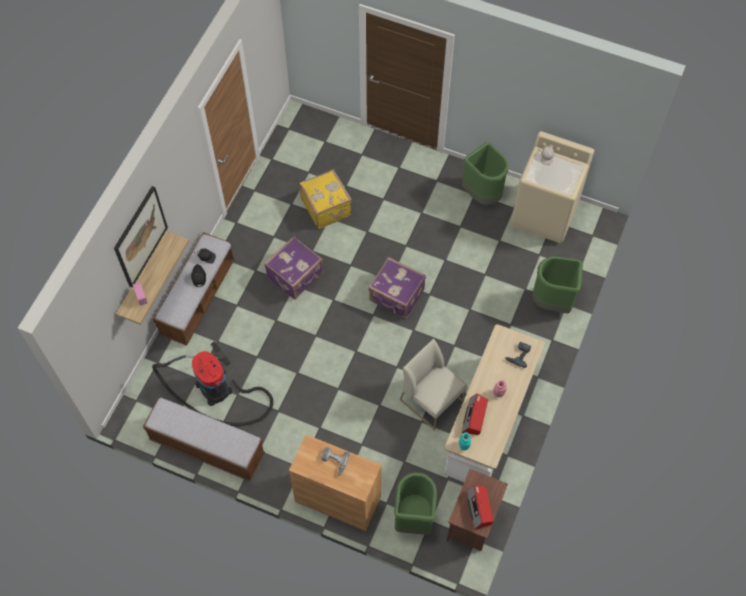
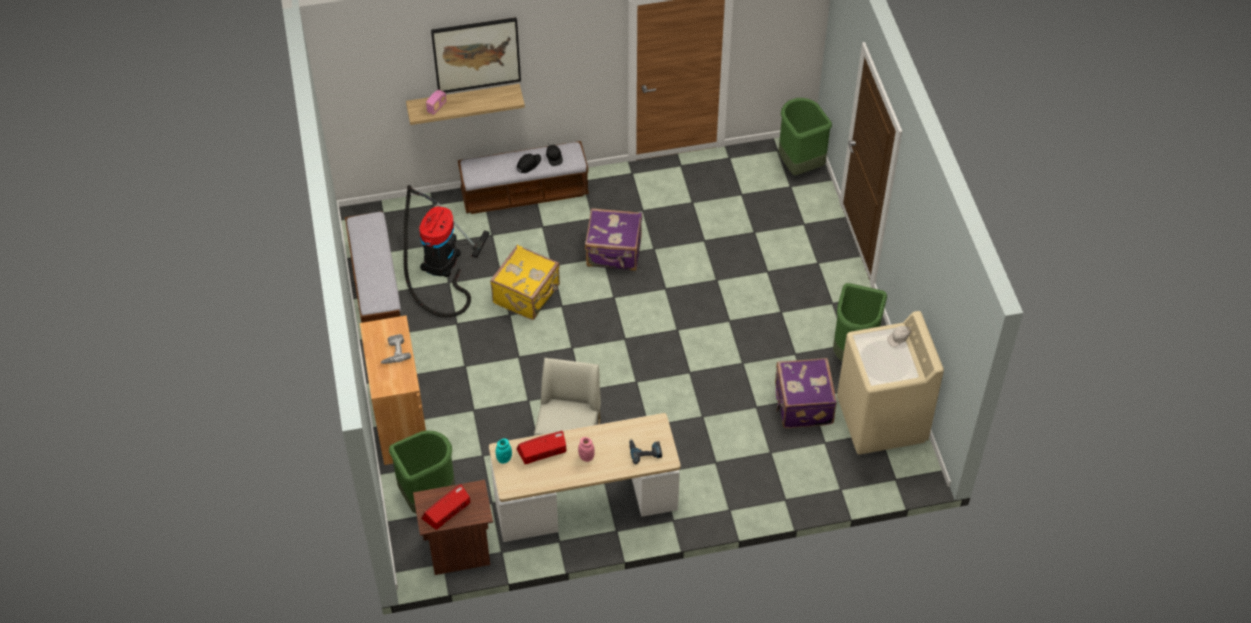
camera: 55 degrees right, 10 degrees down
(327, 206) = (715, 231): yellow suitcase -> yellow suitcase (527, 295)
(396, 296) = (662, 346): purple suitcase -> purple suitcase (802, 405)
(552, 302) = (776, 486): green trash can -> green trash can (799, 165)

